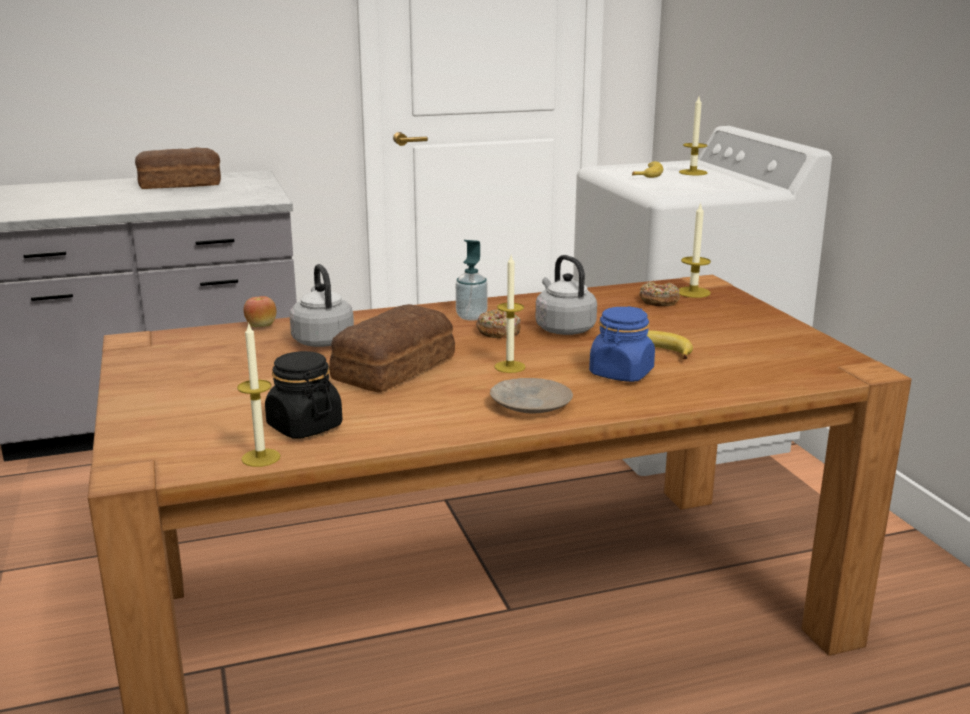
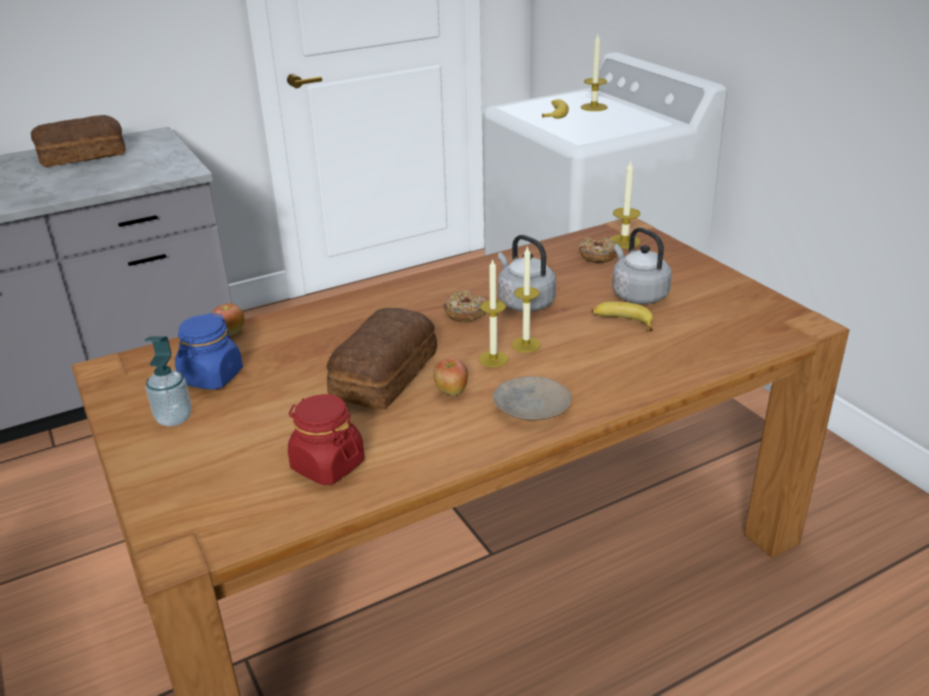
camera: 10 degrees left, 10 degrees up
(261, 458) = (301, 514): candle -> candle (526, 344)
(304, 426) = (327, 465): black jar -> red jar
(322, 340) = (299, 345): grey kettle -> grey kettle (637, 294)
(454, 386) = (451, 391): none -> apple
(471, 317) = (432, 296): soap dispenser -> soap dispenser (174, 418)
(621, 373) = (598, 355): blue jar -> blue jar (211, 377)

